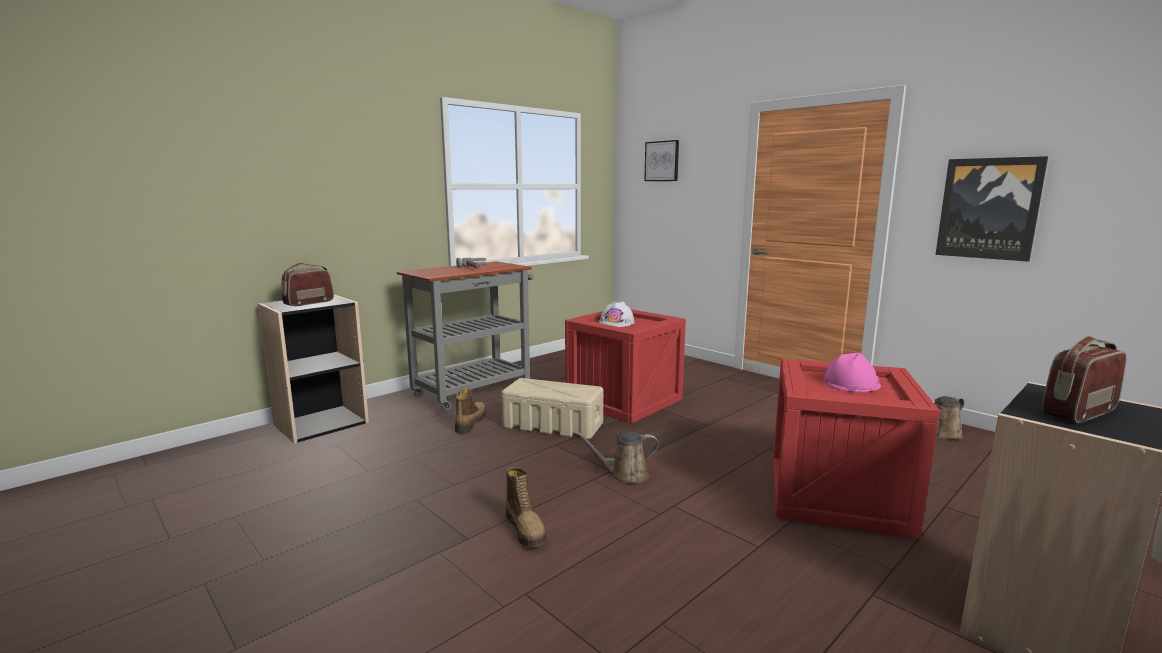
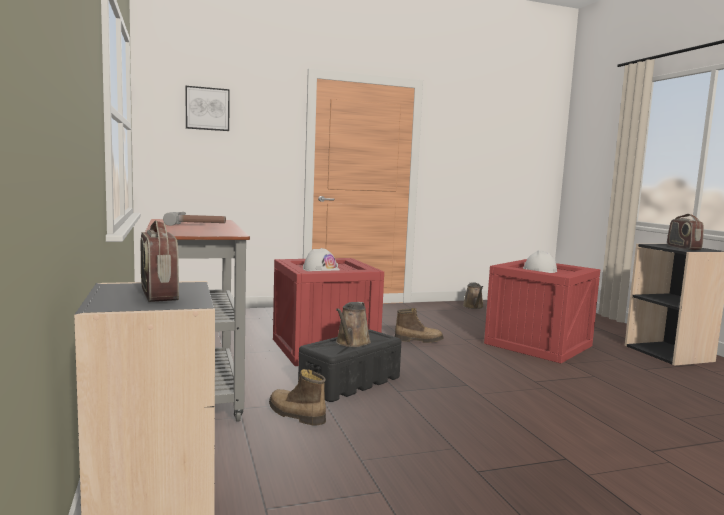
camera: 65 degrees left, 5 degrees down
(526, 529) = (556, 433): boot -> boot (418, 340)
(553, 425) = (351, 382): beige storage box -> black storage box
(624, 475) = (478, 382): brown watering can -> brown watering can (352, 343)
(851, 383) = (539, 270): pink hard hat -> white hard hat
(988, 208) = (469, 165): picture -> none

